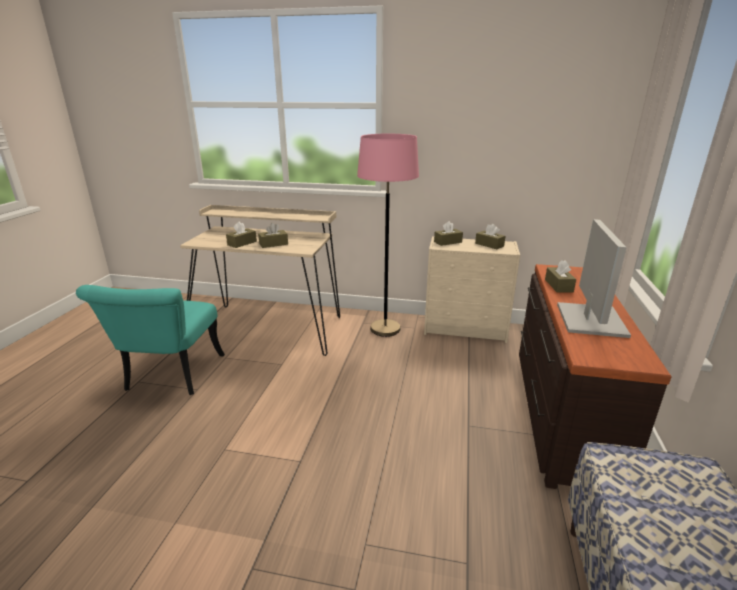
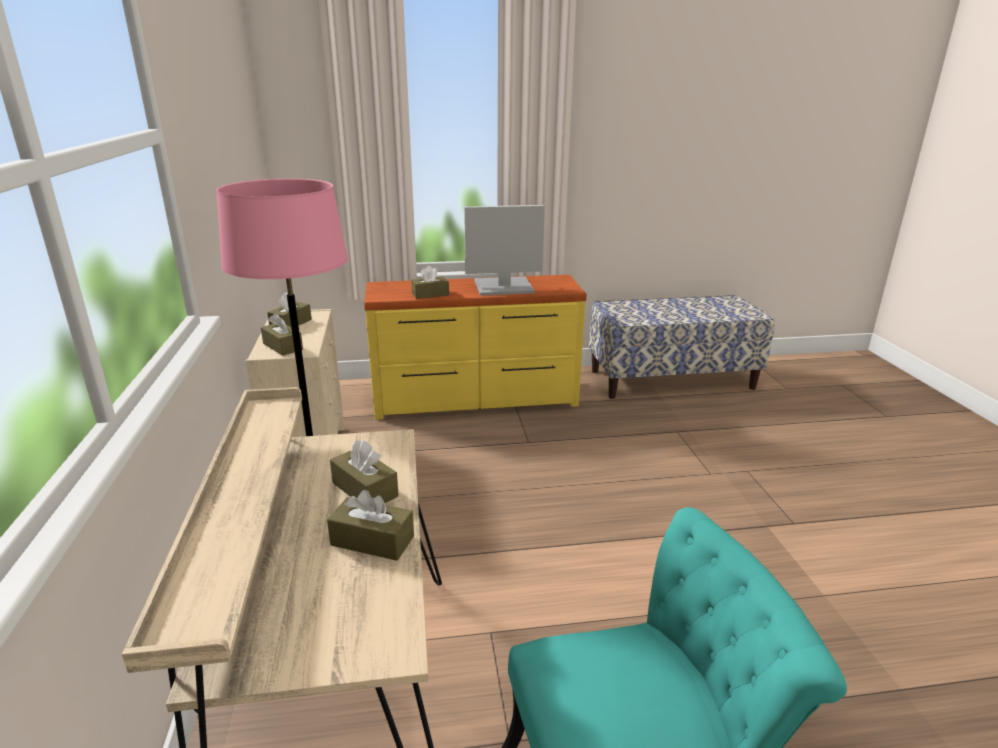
camera: 110 degrees left, 0 degrees up
(560, 412) = (475, 399): brown dresser -> yellow dresser

